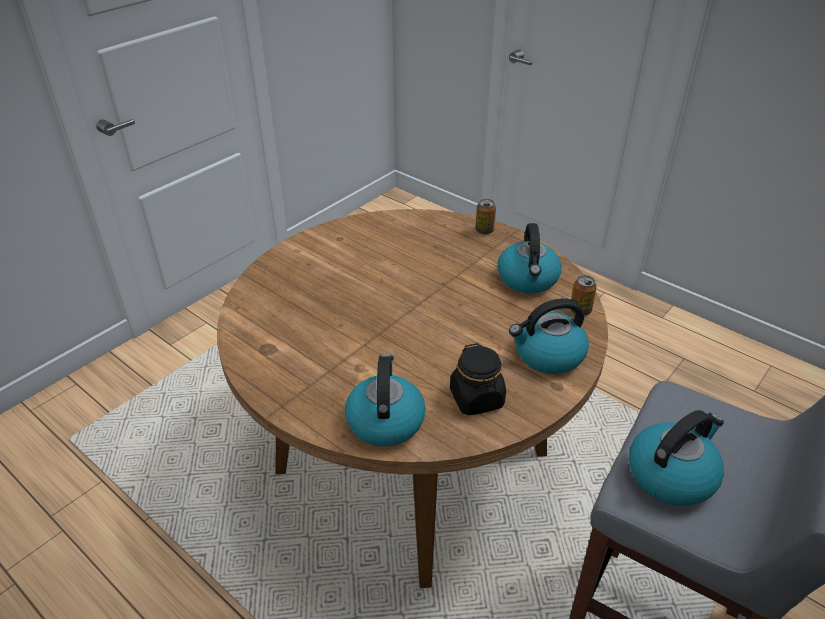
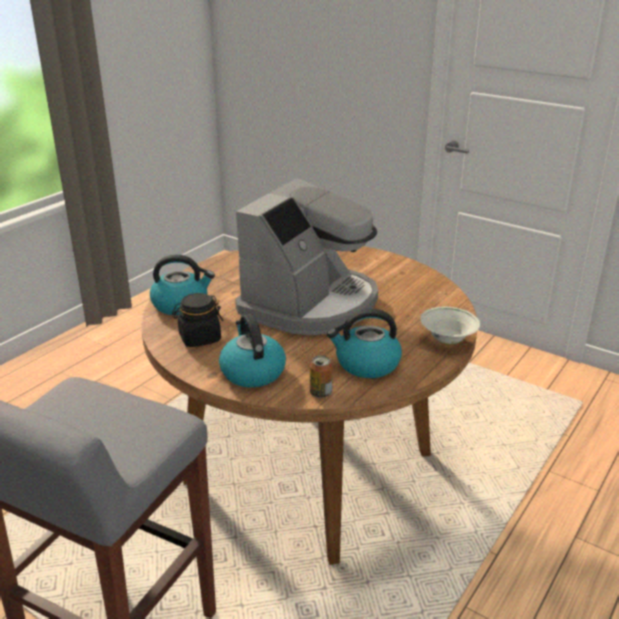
camera: 85 degrees right, 10 degrees down
(402, 306) = (311, 304): none -> coffee machine
(484, 230) = (447, 340): can -> white bowl
(671, 474) = (87, 407): kettle -> none

